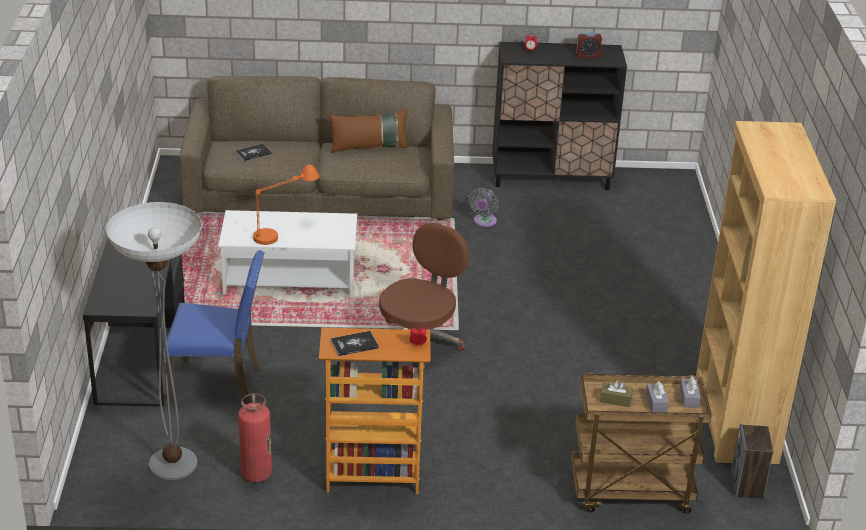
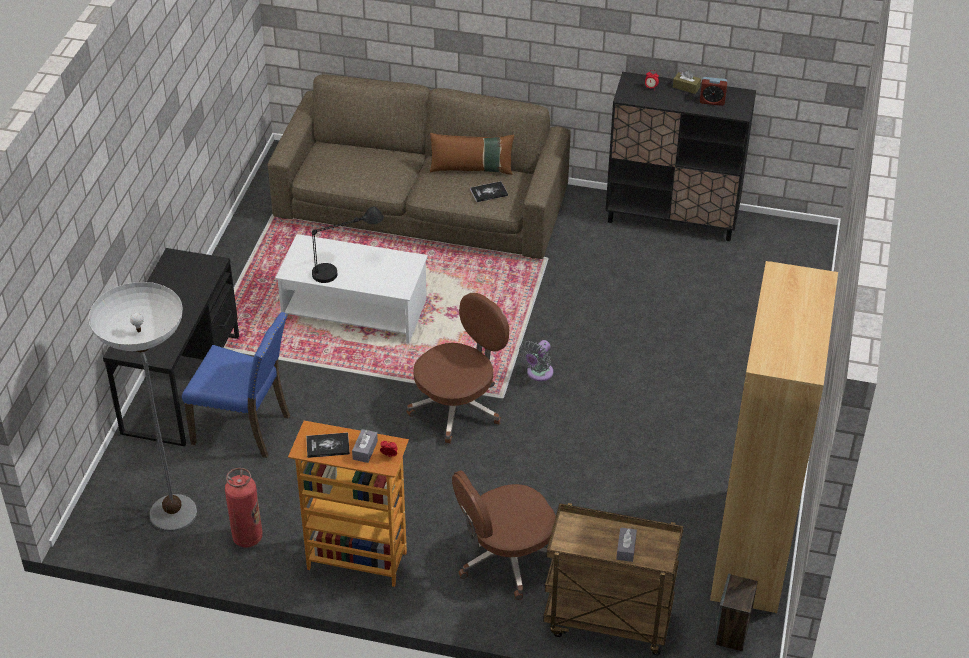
camera: 15 degrees right, 10 degrees up
(253, 153) = (348, 164): book -> book (489, 192)
(284, 231) = (346, 268): orange table lamp -> black table lamp
(484, 222) = (578, 266): grey fan -> grey fan (538, 373)
(515, 456) = (506, 559): none -> brown office chair
(615, 400) = (585, 538): brown tissue box -> brown tissue box (686, 87)
(689, 398) = (662, 548): grey tissue box -> grey tissue box (365, 450)

